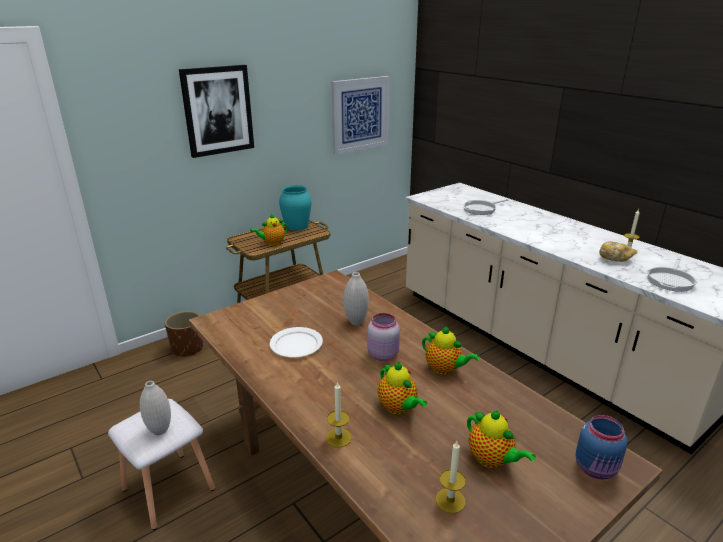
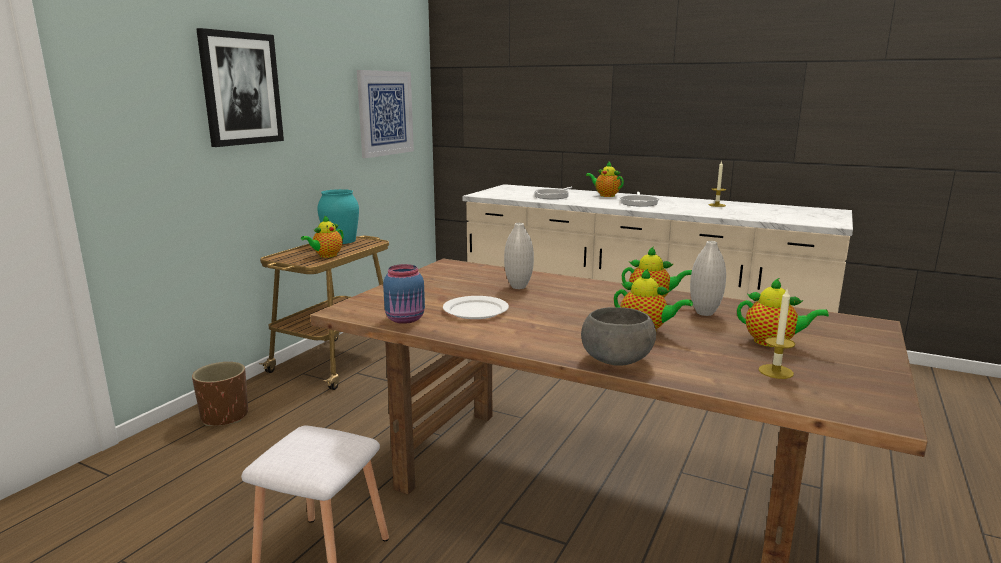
camera: 25 degrees left, 10 degrees down
(160, 430) = (329, 451): white vase -> white vase (704, 313)
(338, 437) = (616, 358): candle -> grey bowl
(382, 354) = (578, 302): pink jar -> none
(532, 215) = (605, 195): none -> teapot
(596, 468) = (856, 330): blue jar -> blue jar (406, 319)
(614, 258) = (713, 209): bread -> none
(670, 280) = (774, 215): frying pan -> frying pan (639, 203)

